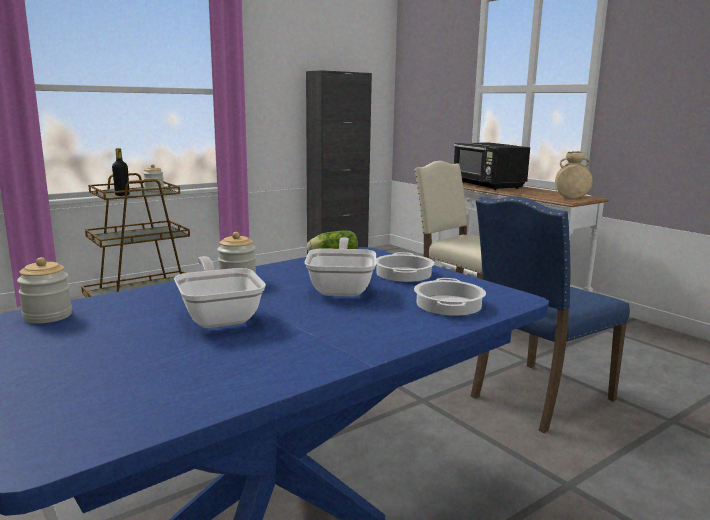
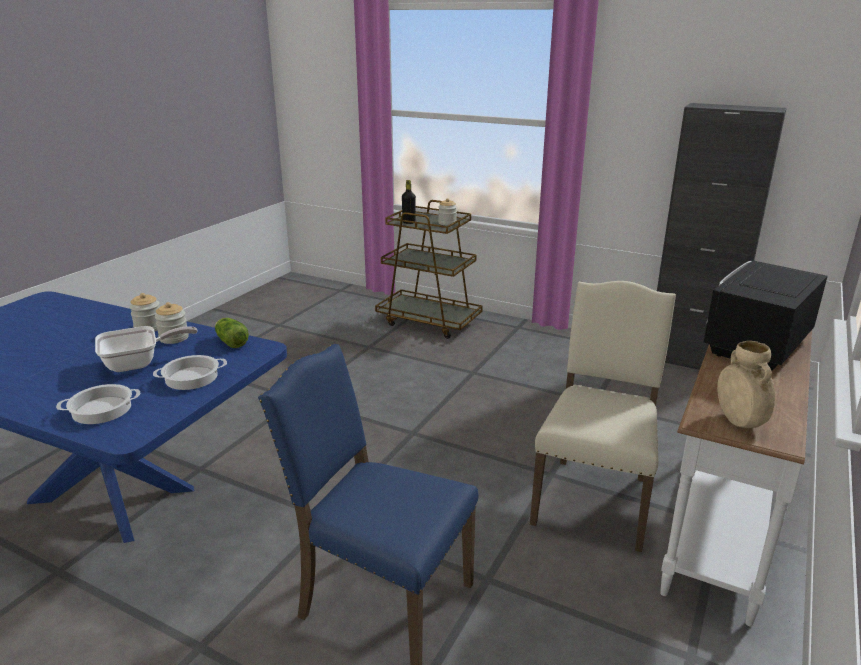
camera: 65 degrees right, 10 degrees up
(48, 316) = (62, 305): jar -> jar (174, 338)
(219, 316) = (65, 343): frying pan -> none

